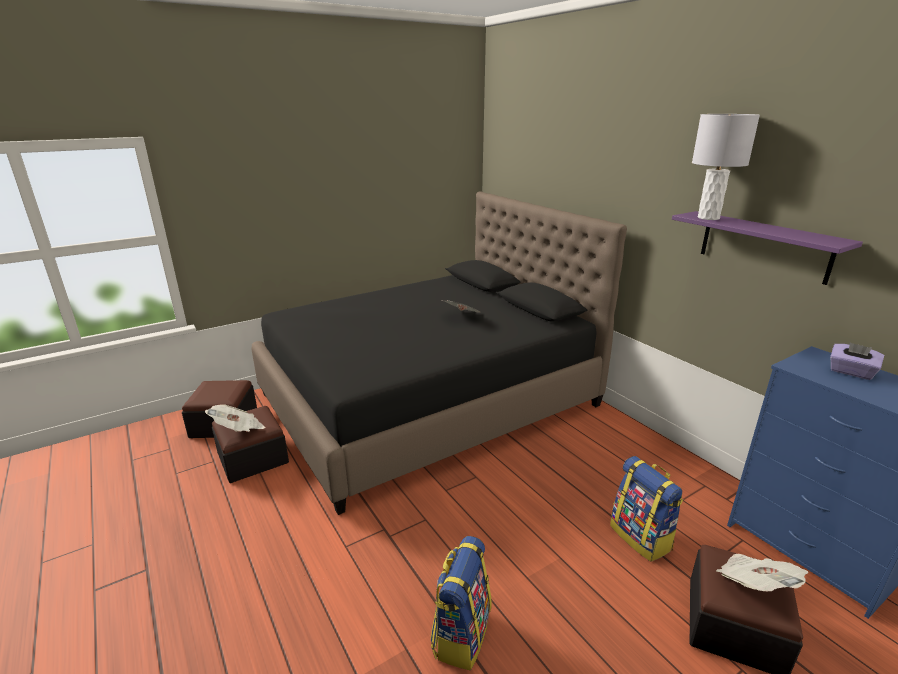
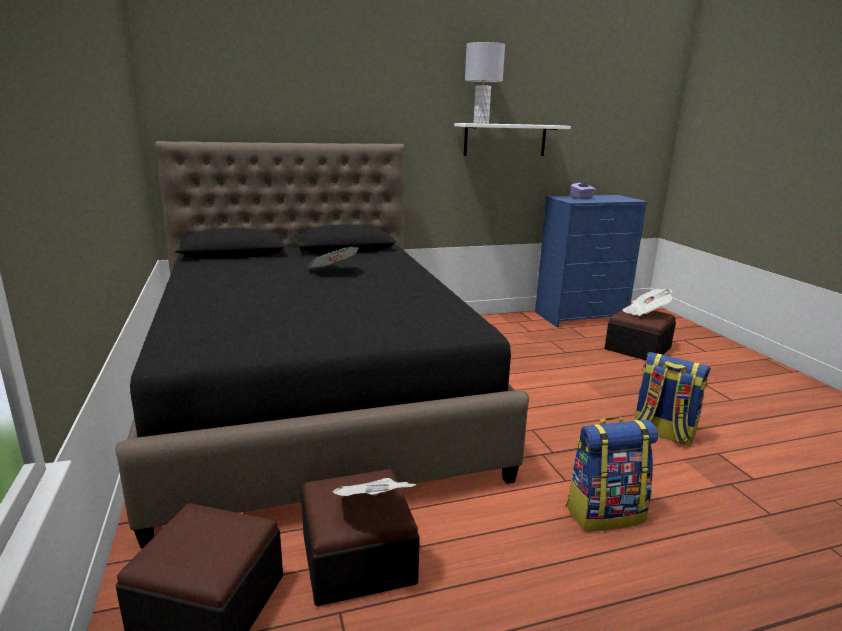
camera: 75 degrees left, 5 degrees down
(641, 537) = (565, 352): backpack -> backpack (604, 513)
(763, 246) = (505, 140): purple shelf -> white shelf

